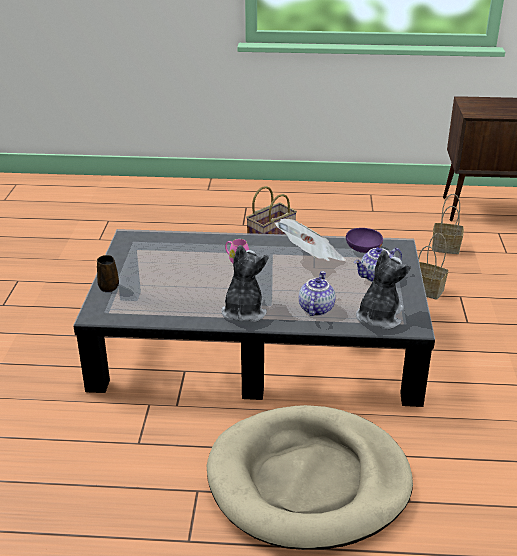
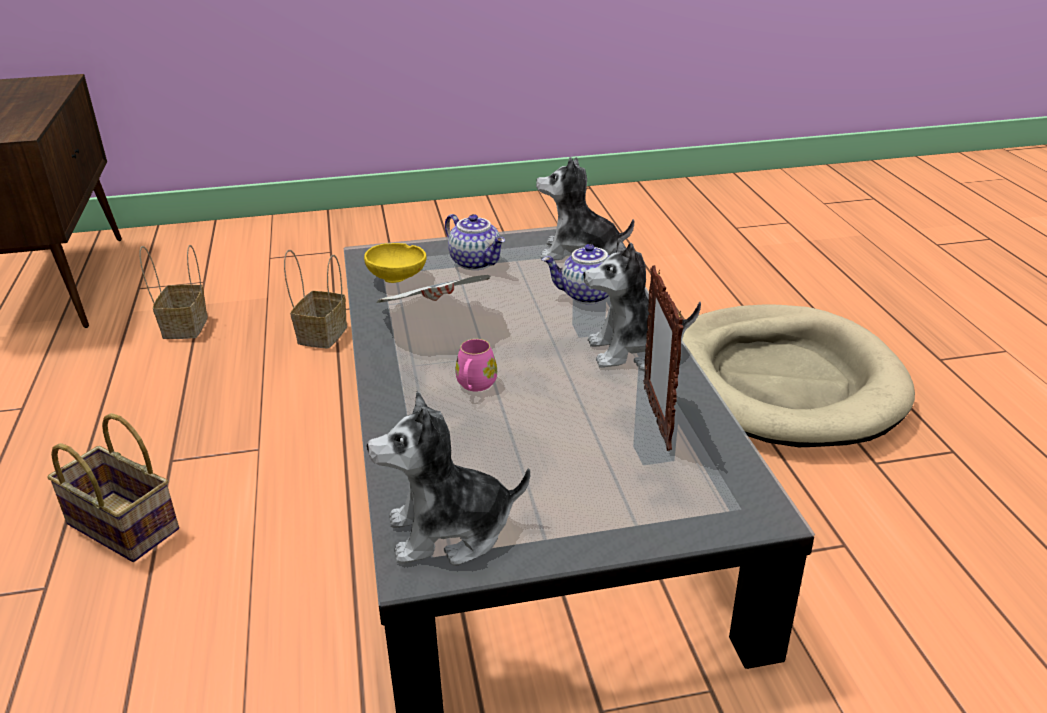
camera: 105 degrees left, 0 degrees up
(108, 286) = (654, 525): brown mug -> none
(140, 243) = (449, 532): none -> plush toy
(179, 303) = (657, 418): none -> picture frame
(363, 251) = (398, 278): purple bowl -> yellow bowl

